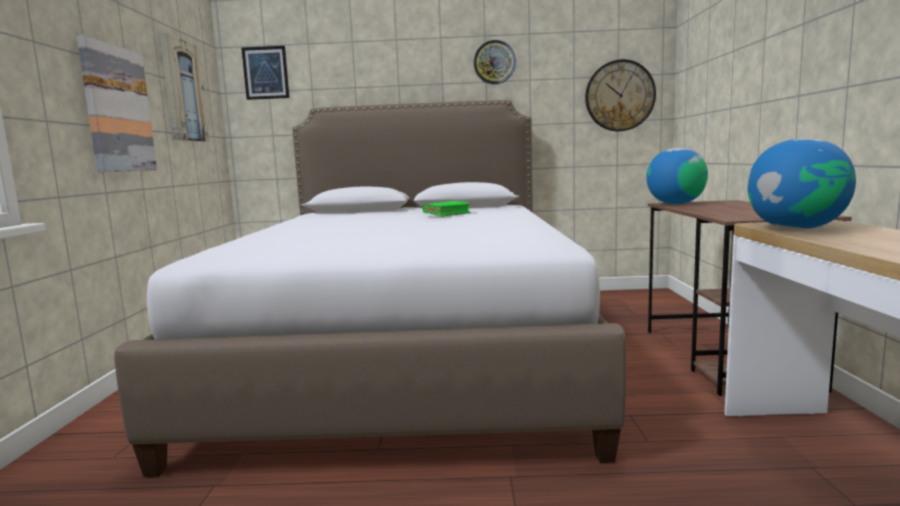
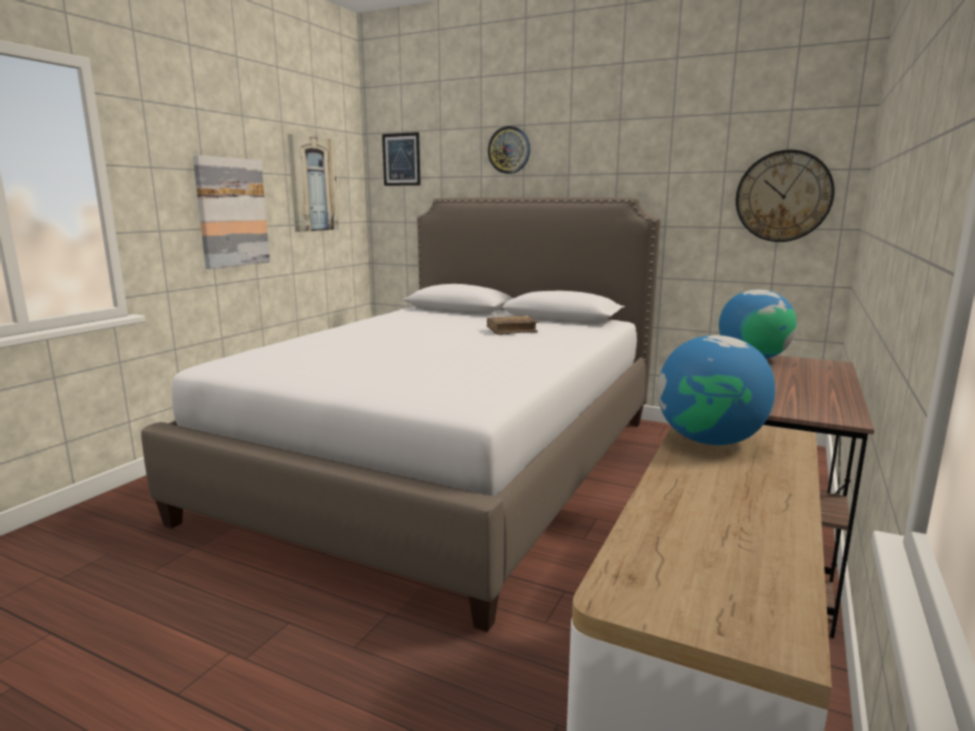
camera: 25 degrees right, 5 degrees up
(447, 214) = (512, 331): green book -> brown book
(494, 62) = (627, 151): wall clock -> wall clock (509, 150)

